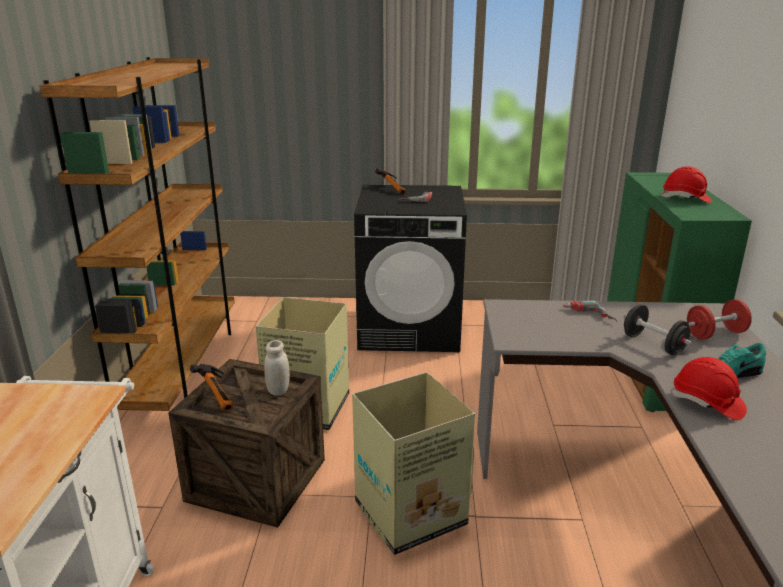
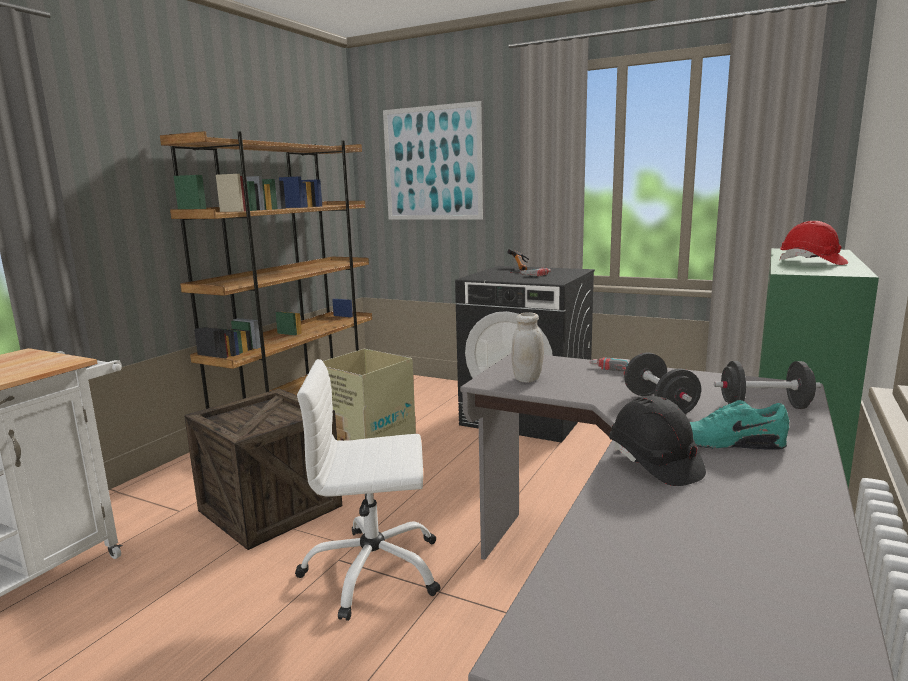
camera: 25 degrees right, 10 degrees down
(219, 395) = (241, 412): hammer -> none
(276, 74) = (432, 163): none -> picture
(278, 390) = (290, 416): white jar -> white jar (527, 379)
(408, 514) = (373, 570): cardboard box -> white office chair
(707, 403) = (653, 463): red hard hat -> black hard hat
(715, 334) = (764, 407): red dumbbell -> black dumbbell

